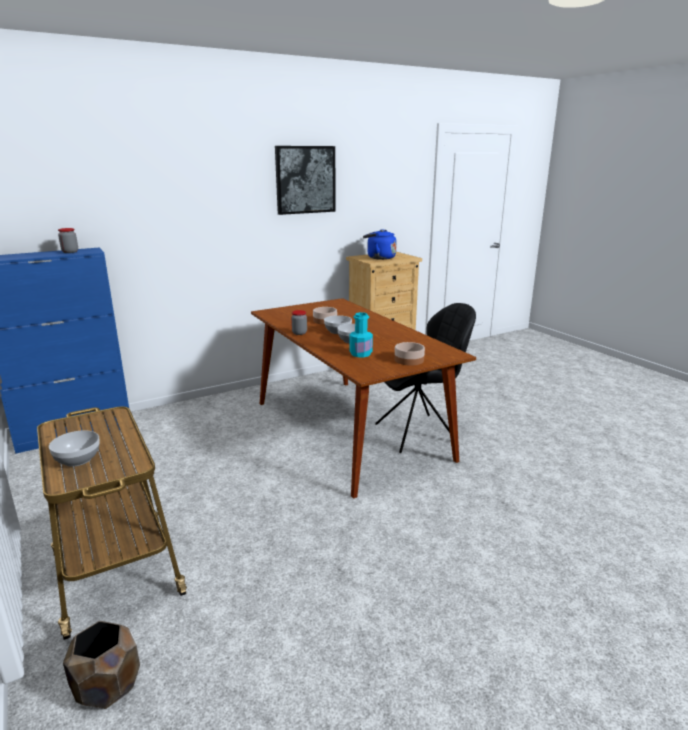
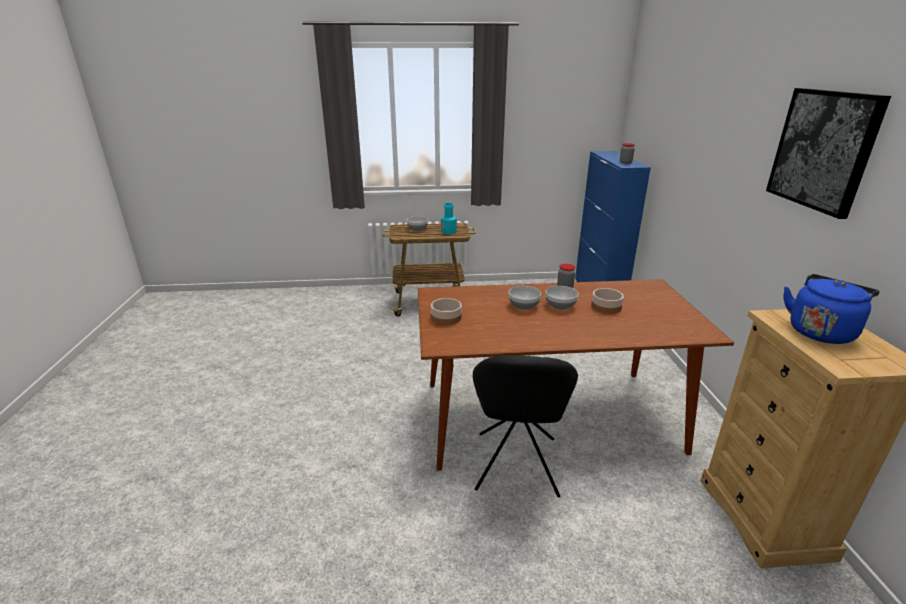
camera: 115 degrees right, 5 degrees up
(107, 686) = (363, 299): brown planter -> none
(360, 354) = (482, 301): turquoise bottle -> turquoise bottle (448, 232)

